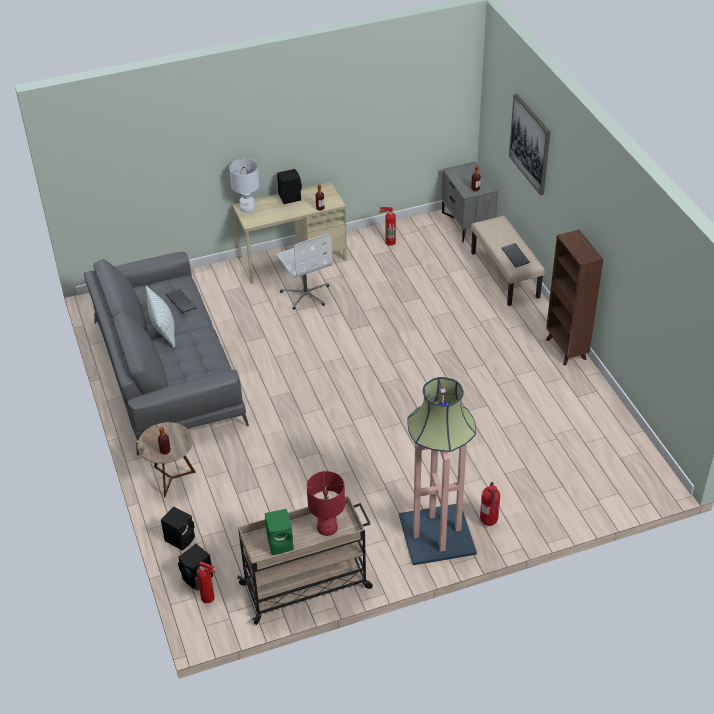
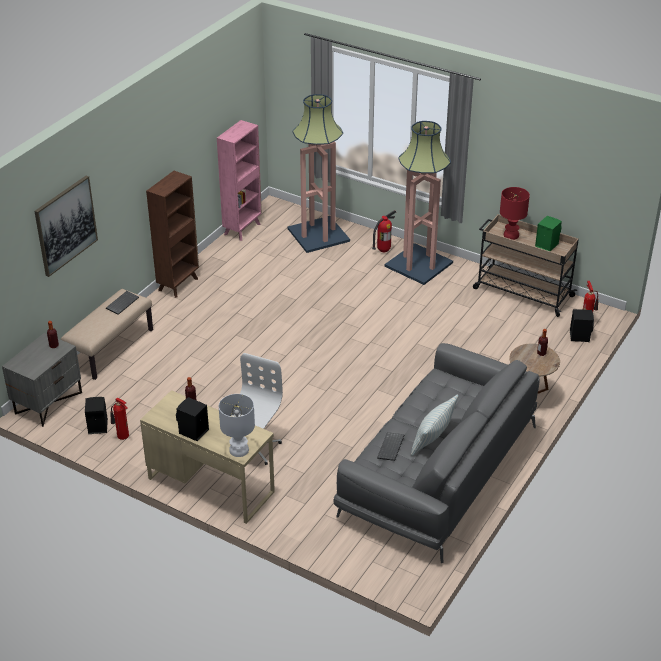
camera: 130 degrees left, 5 degrees down
(180, 538) = (565, 361): black speaker -> black speaker (97, 426)
(567, 489) = (318, 235): none -> floor lamp
(631, 437) = (243, 229): none -> pink bookcase

